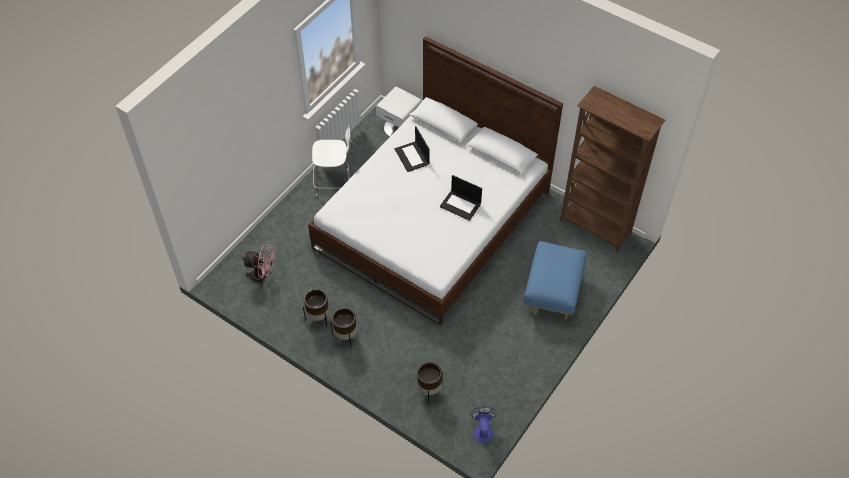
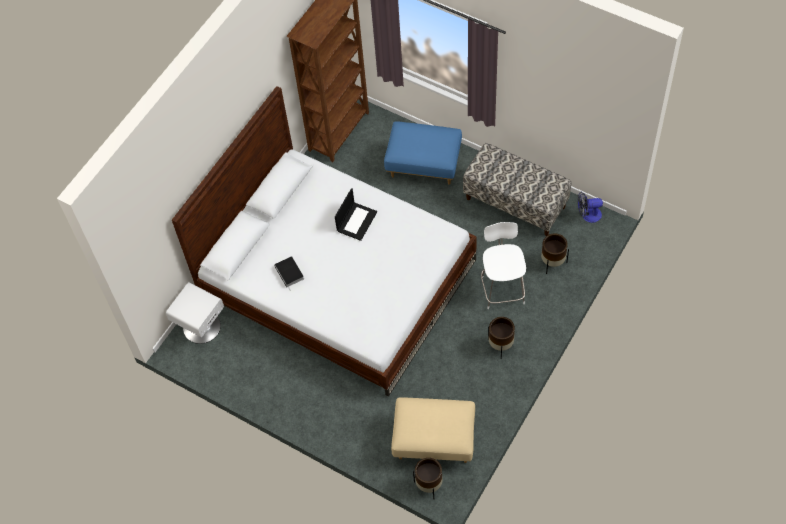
camera: 90 degrees left, 5 degrees up
(263, 276) = (433, 441): pink fan -> beige ottoman
(318, 317) = (480, 375): brown planter -> brown planter (429, 485)
(334, 183) = (290, 386): white chair -> white chair (502, 288)
(412, 157) = (290, 273): laptop -> book
(503, 366) = (516, 202): none -> bench

